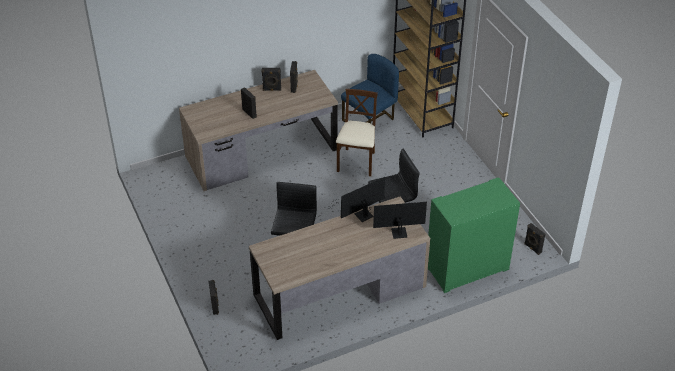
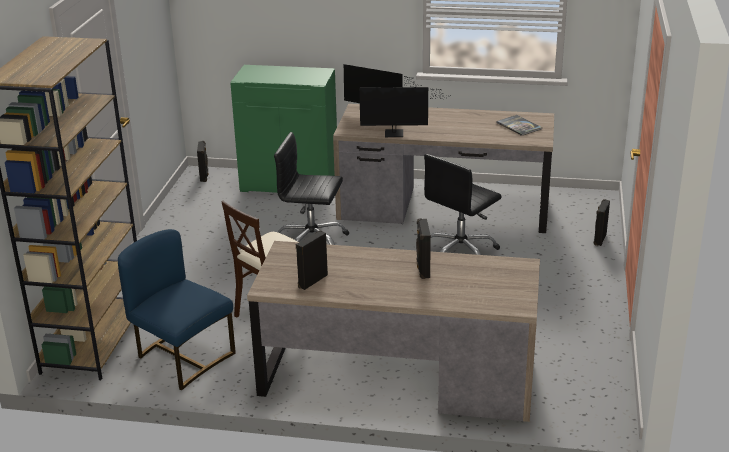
camera: 145 degrees left, 15 degrees down
(272, 89) = (352, 289): black speaker -> none
(287, 261) = (519, 126): none -> book
(370, 121) = (182, 358): blue chair -> blue chair turned 45 degrees clockwise

